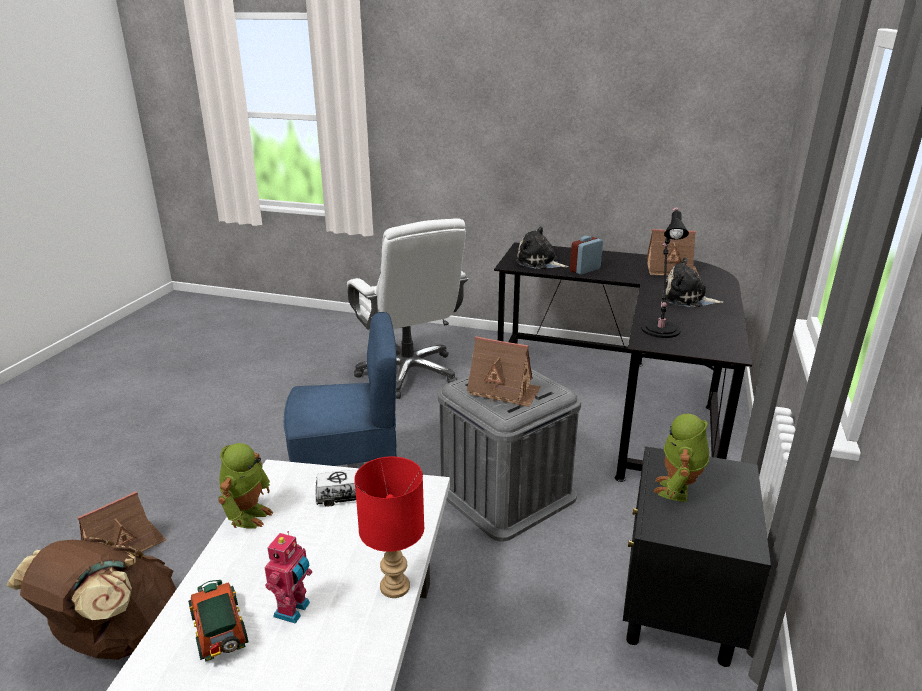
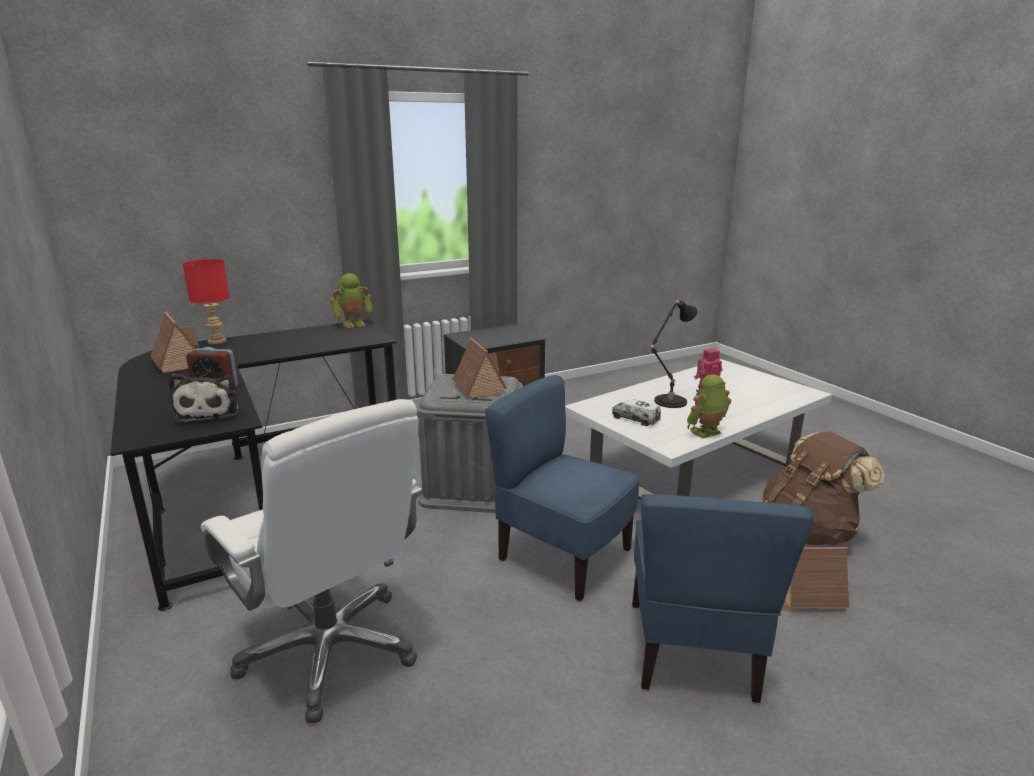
camera: 135 degrees left, 5 degrees down
(207, 463) = (694, 650): none -> blue chair
(220, 631) = (746, 401): toy car -> none
(393, 586) = (651, 386): red table lamp -> red table lamp (217, 341)
(409, 373) = (331, 650): white office chair -> white office chair turned 120 degrees clockwise
(660, 328) = (343, 341): black table lamp -> black table lamp (668, 402)
(678, 490) = (496, 339): toy robot -> toy robot (353, 324)
(687, 299) = (262, 346): plush toy -> none

